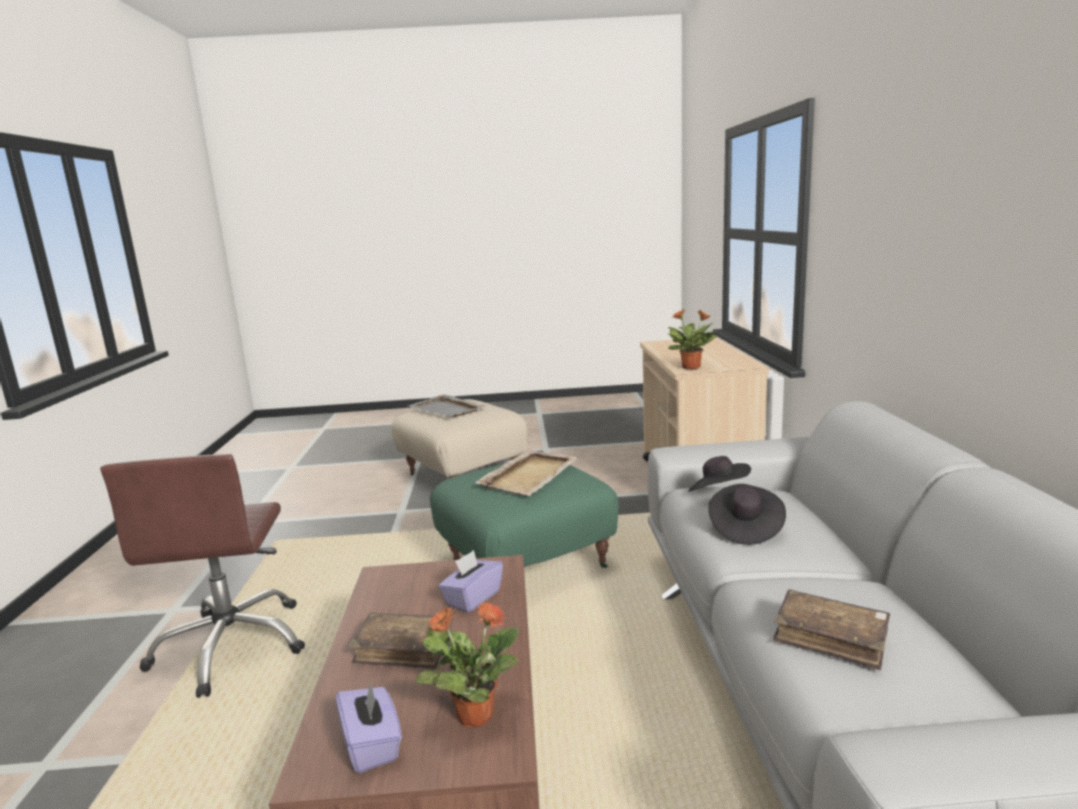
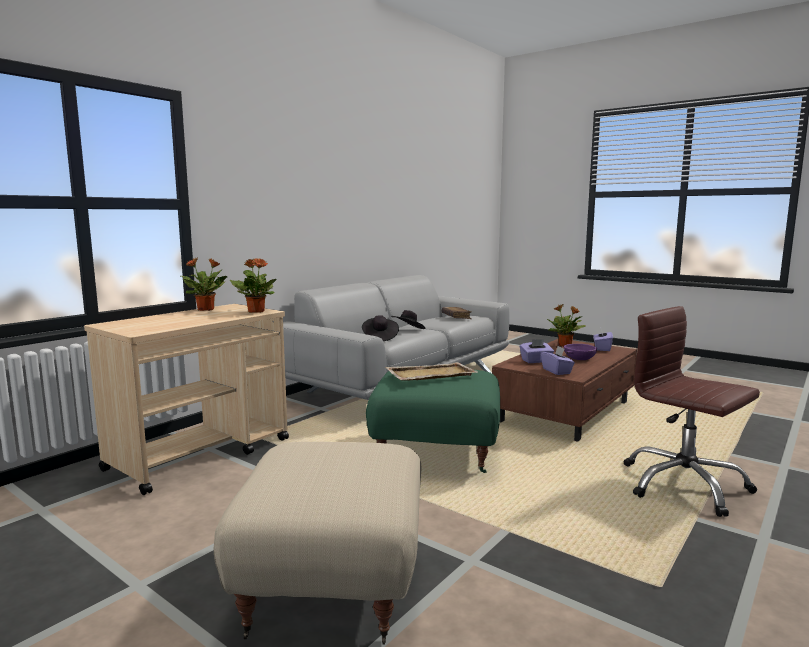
camera: 140 degrees left, 5 degrees down
(232, 645) = (683, 485): brown office chair -> brown office chair turned 75 degrees counterclockwise
(403, 649) = (579, 358): brown book -> purple bowl
(415, 579) = (557, 371): none -> purple tissue box
(447, 409) = (340, 472): grey tray -> none
(736, 358) = (206, 309): none -> potted plant

